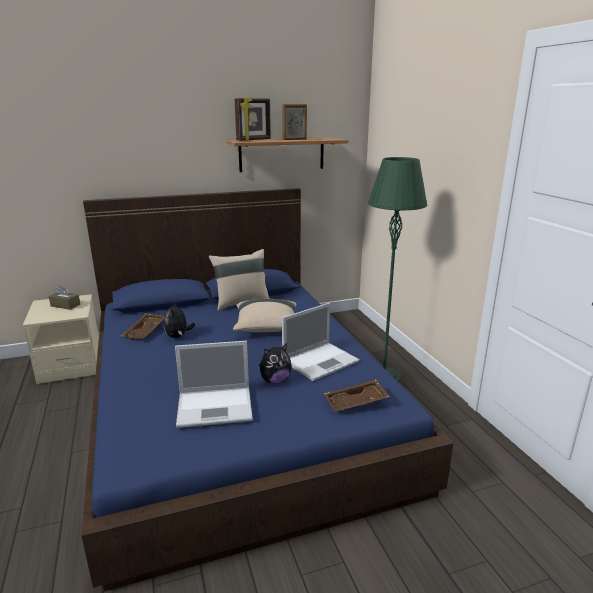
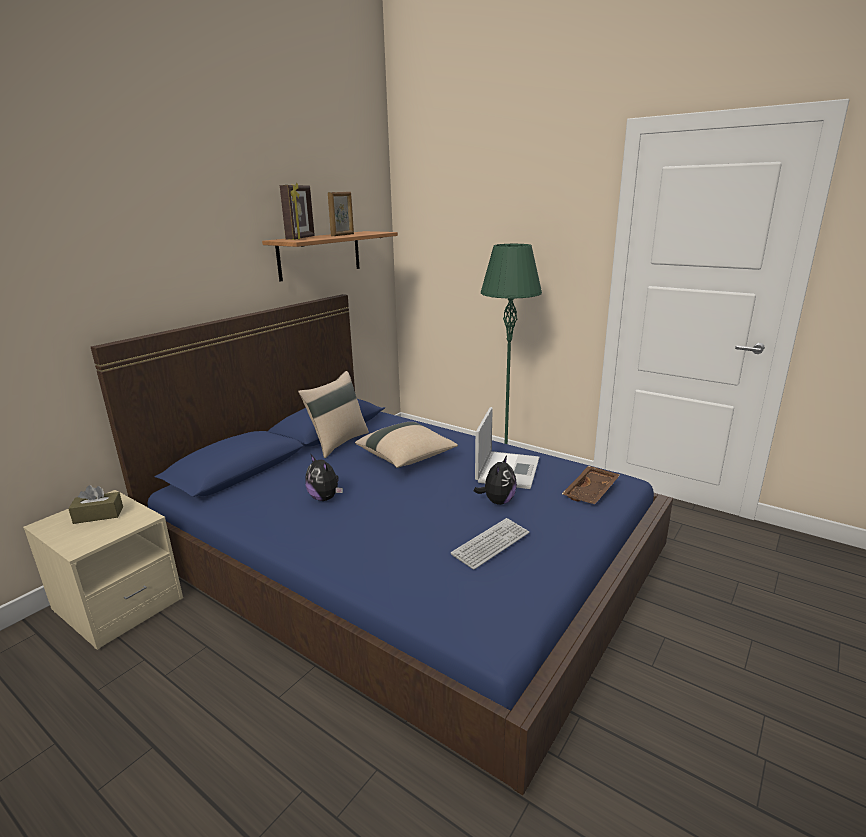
camera: 35 degrees left, 0 degrees up
(146, 331) = (275, 507): brown tray -> none
(216, 406) = (491, 544): laptop -> keyboard

